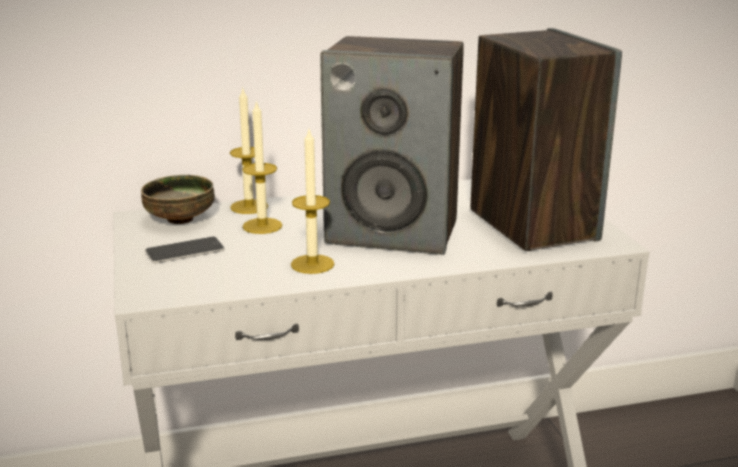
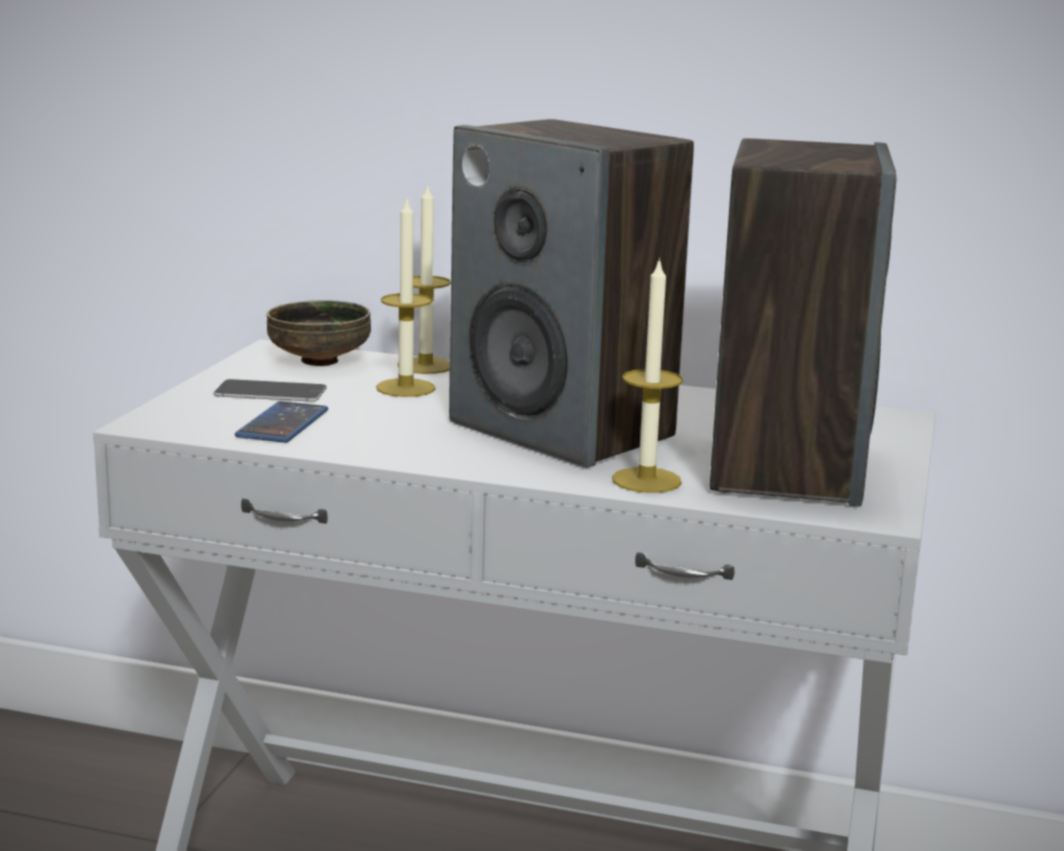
camera: 30 degrees right, 5 degrees down
(230, 272) = (283, 424): none -> phone
(312, 264) = (395, 438): candle -> candle (646, 480)

